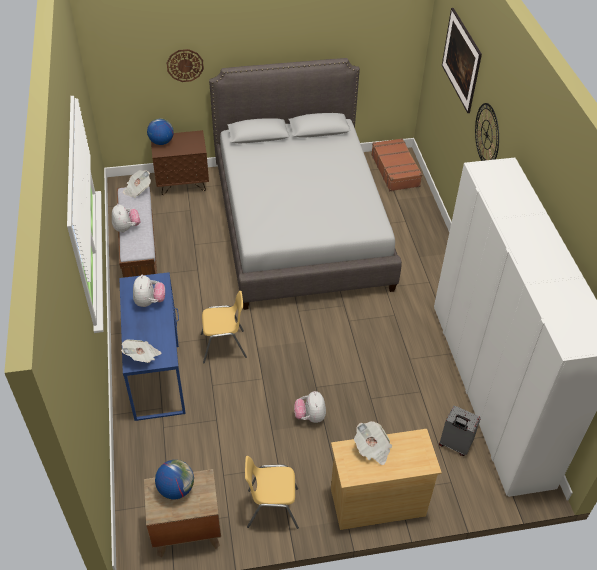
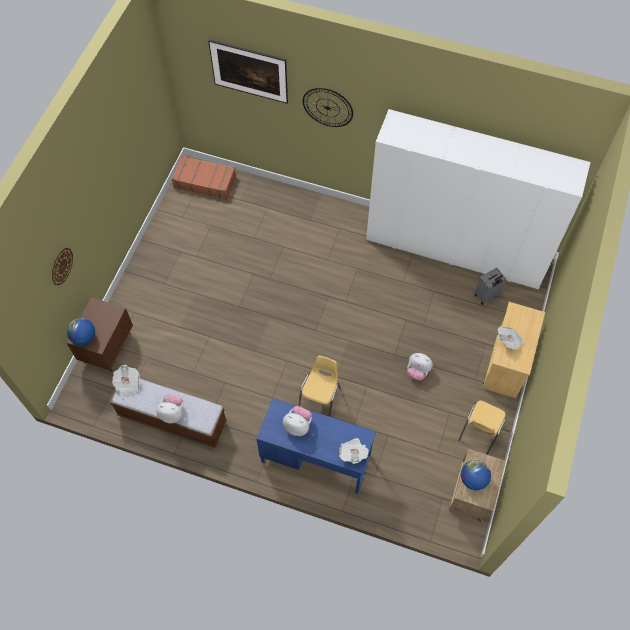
camera: 60 degrees left, 15 degrees up
(301, 226) = (224, 283): grey bed -> none

